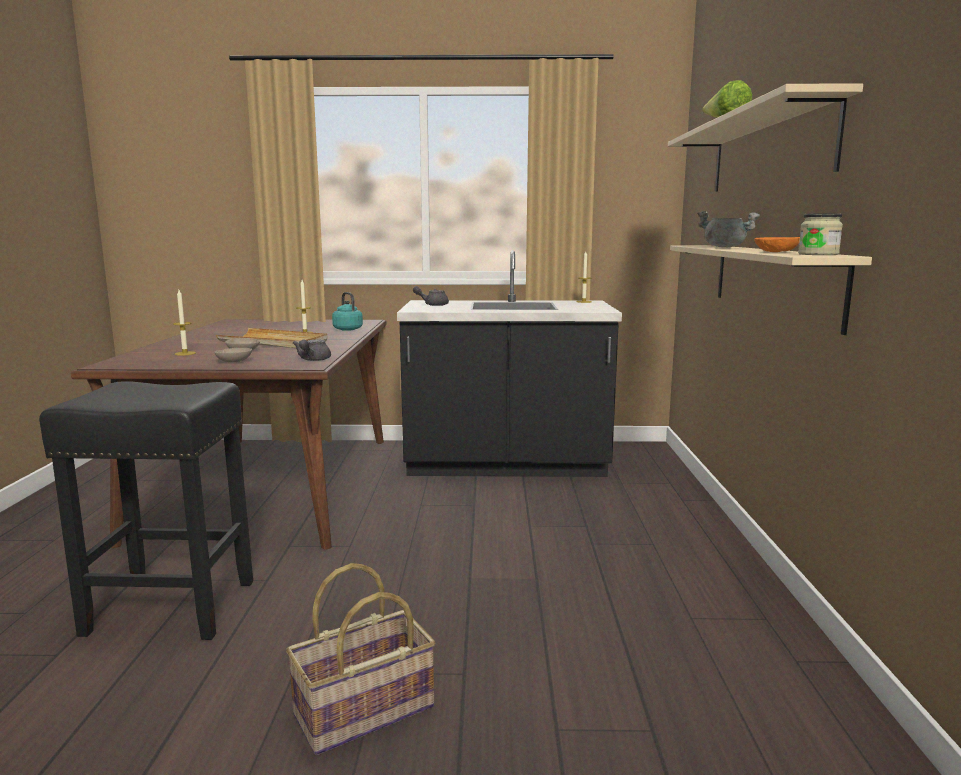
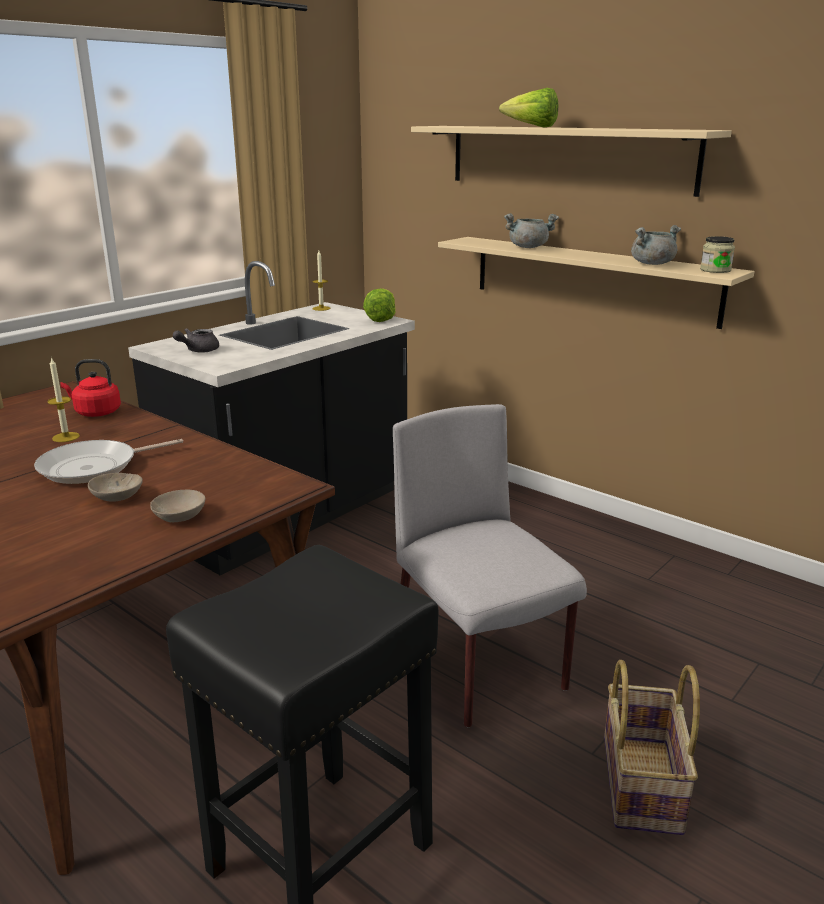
camera: 50 degrees left, 10 degrees up
(185, 353) = (48, 533): candle -> none
(274, 342) = (94, 467): beige tray -> frying pan
(312, 360) = (261, 476): grey teapot -> none
(347, 329) = (95, 412): turquoise kettle -> red kettle
(431, 587) = (480, 665): none -> grey chair
(600, 309) = (381, 318): none -> lettuce
(777, 252) = (652, 263): orange bowl -> grey cooking pot

